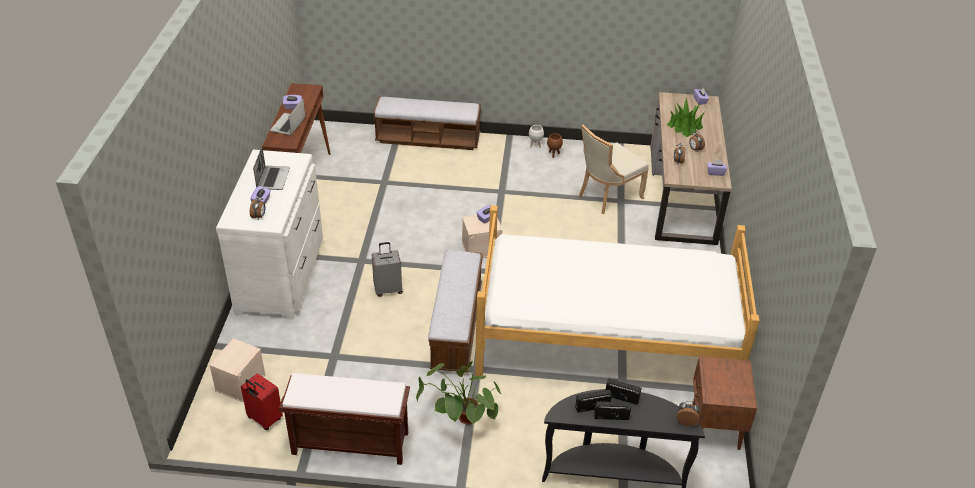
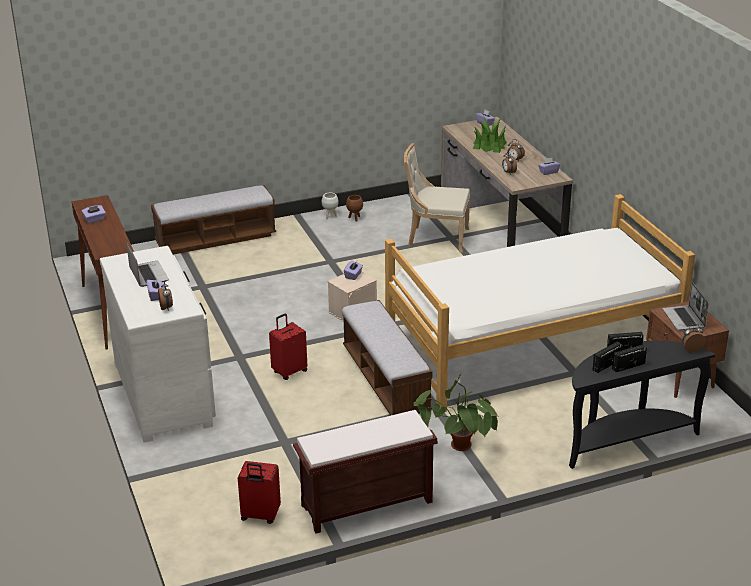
camera: 25 degrees left, 10 degrees down
(240, 382) = (205, 495): beige storage box -> none
(288, 125) = (106, 236): laptop -> laptop (684, 319)
(388, 289) = (289, 371): grey suitcase -> red suitcase
(607, 197) = (435, 238): beige chair -> beige chair turned 75 degrees clockwise

